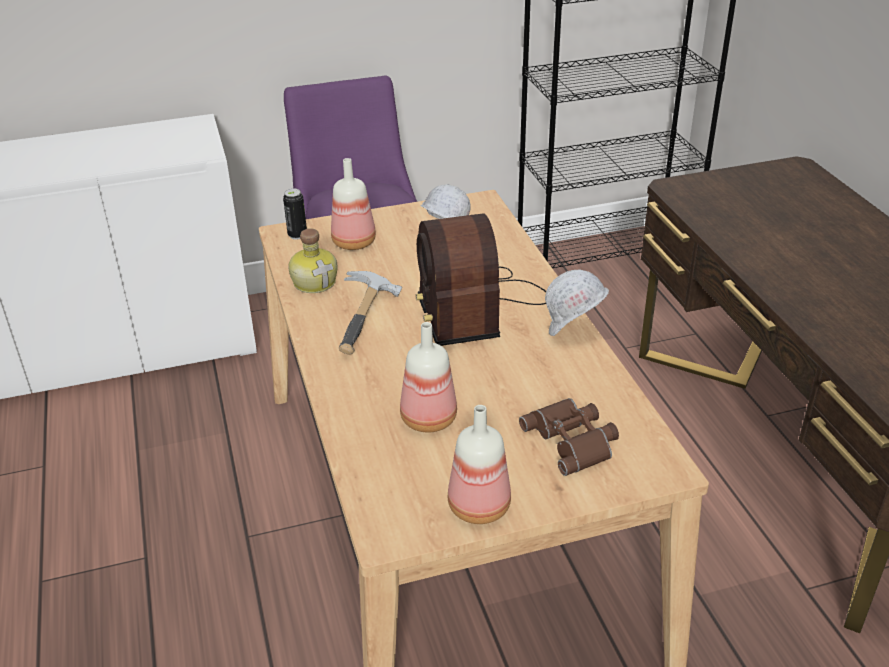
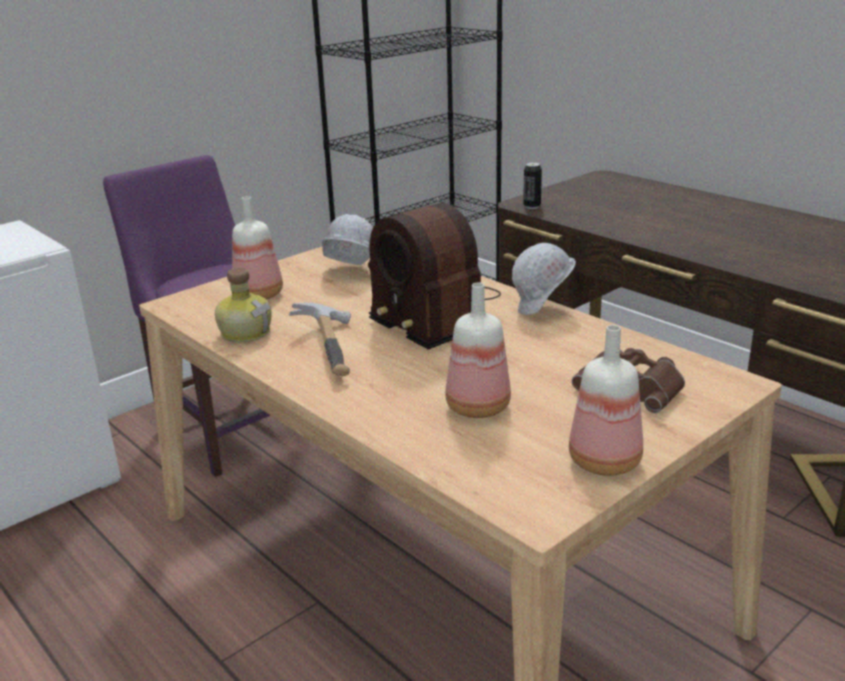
camera: 25 degrees left, 10 degrees down
(297, 235) = (190, 302): can -> can (532, 206)

